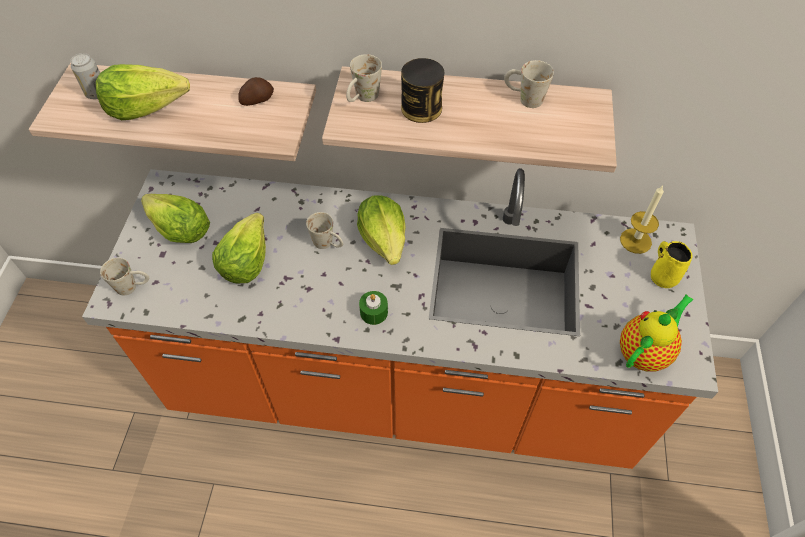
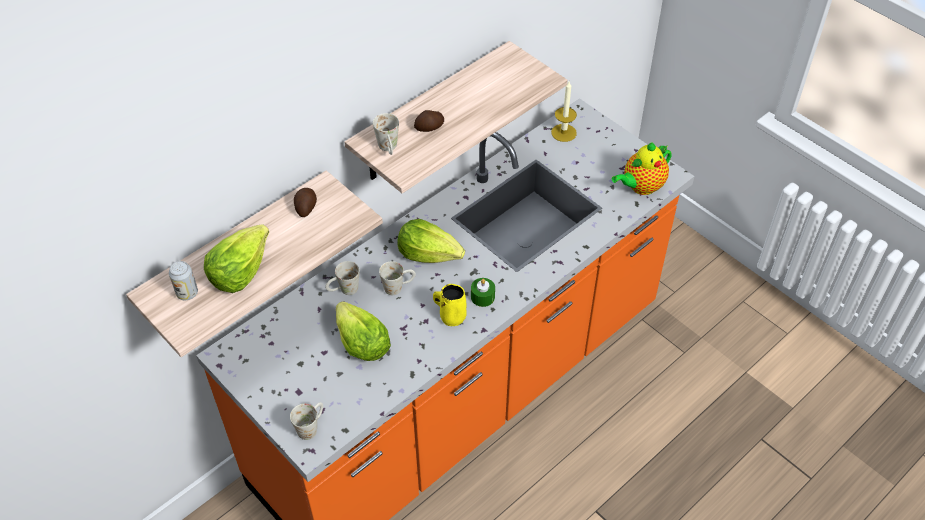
camera: 50 degrees left, 5 degrees down
(179, 230) = (286, 368): lettuce -> none
(421, 108) = (430, 128): can -> potato
(523, 98) = (474, 80): white mug -> white mug (344, 290)
(644, 351) = (641, 187): teapot -> teapot turned 120 degrees counterclockwise
(663, 276) = (600, 140): yellow mug -> yellow mug (451, 316)

